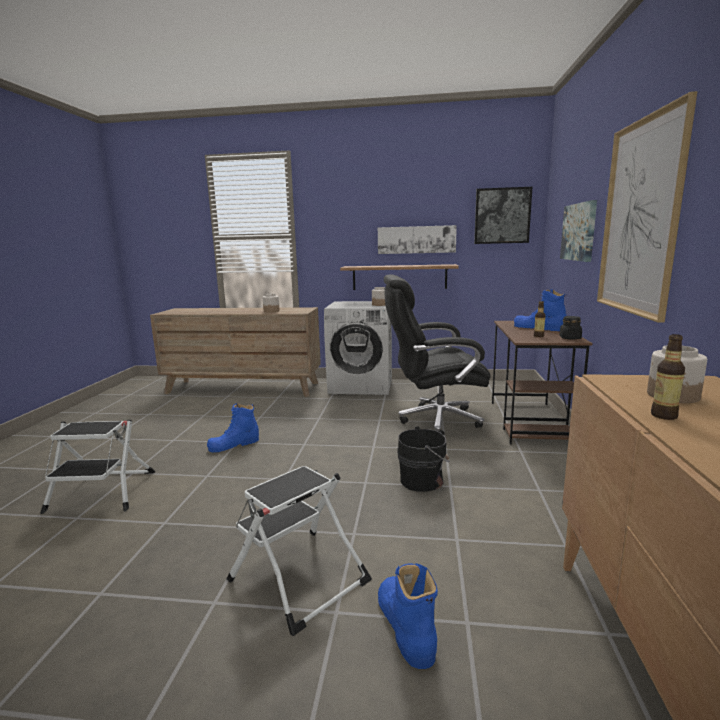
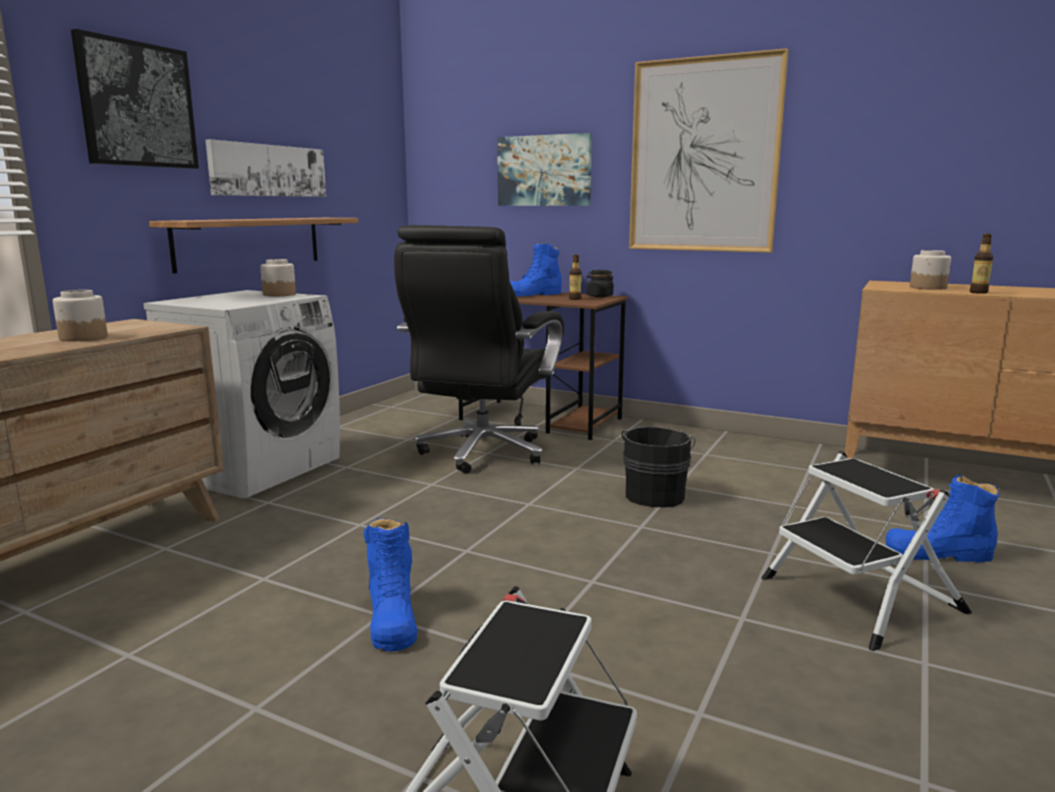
camera: 70 degrees left, 0 degrees up
(502, 216) = (367, 141): picture -> picture (137, 105)

